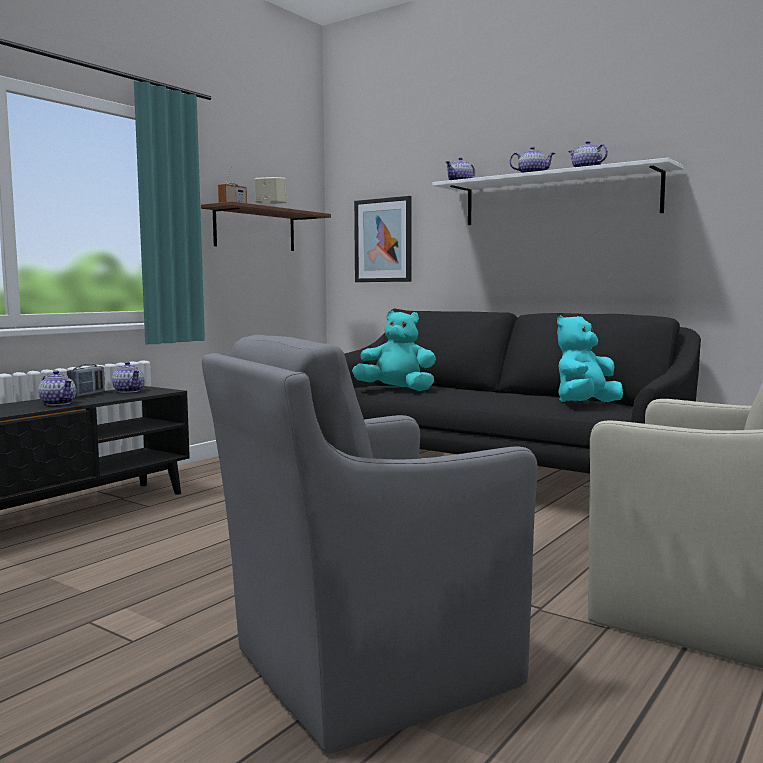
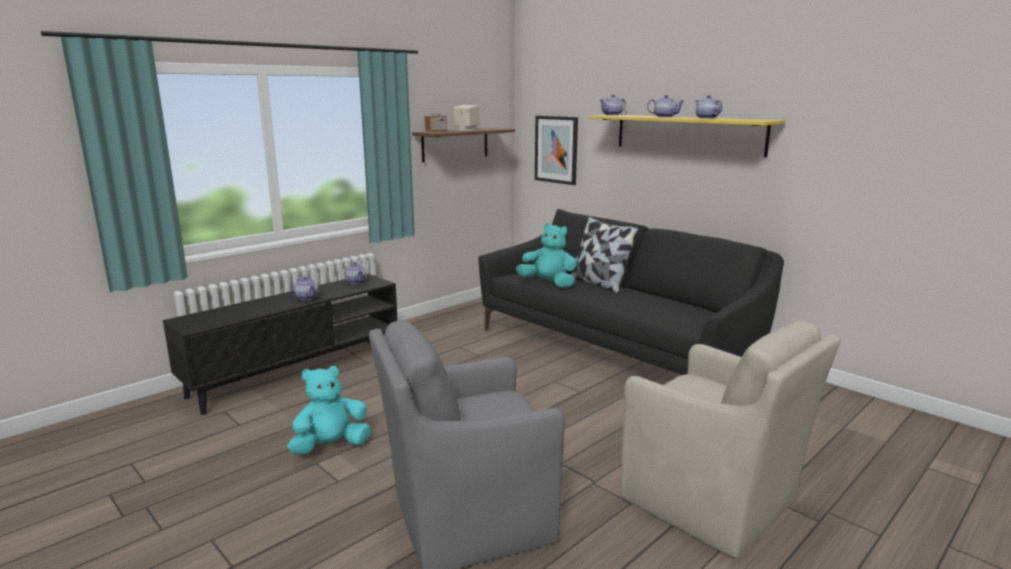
camera: 10 degrees right, 10 degrees up
(87, 395) = (328, 286): radio -> none
(463, 389) = (599, 284): none -> pillow
(558, 198) = (688, 134): white shelf -> yellow shelf
(585, 405) = (679, 314): turquoise plush toy -> turquoise plush toy (330, 446)

